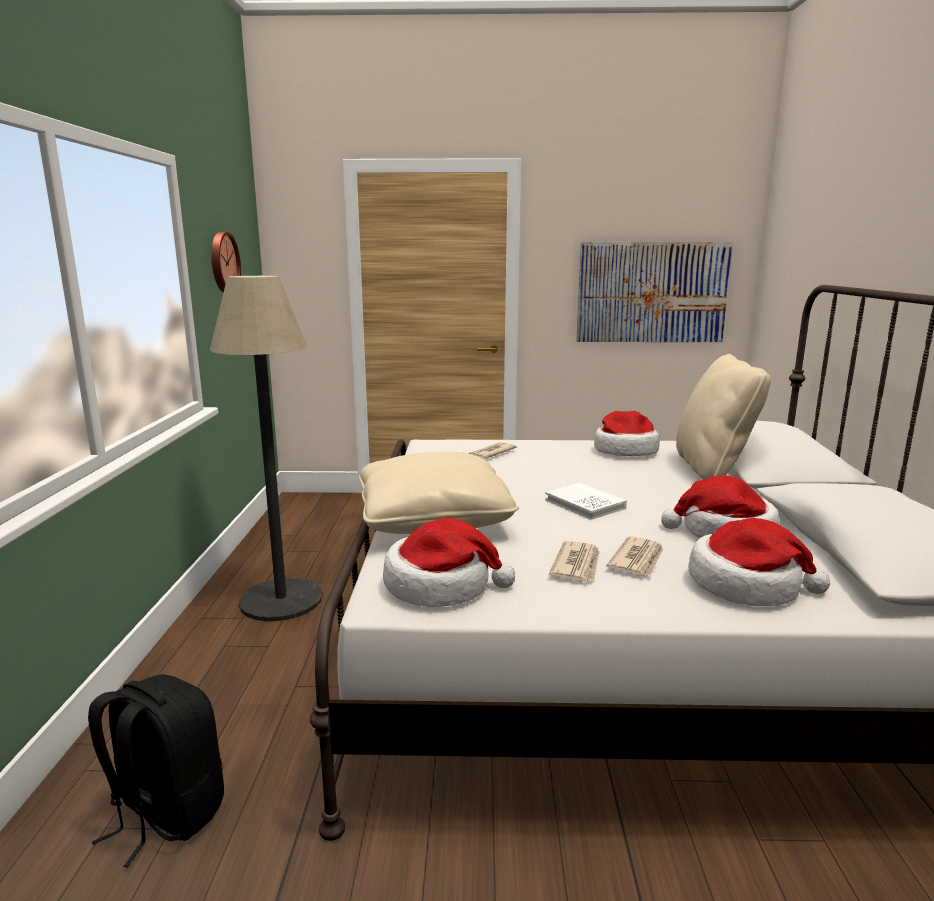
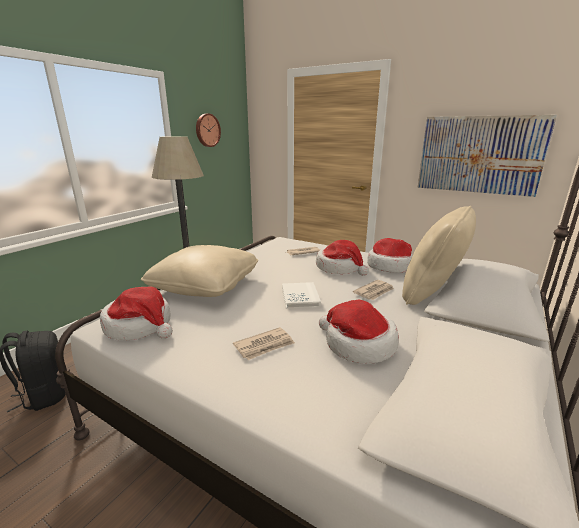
camera: 30 degrees right, 5 degrees up
(577, 565) = (225, 337): newspaper -> newspaper (374, 292)
(747, 585) = (303, 391): hat -> hat (339, 268)

